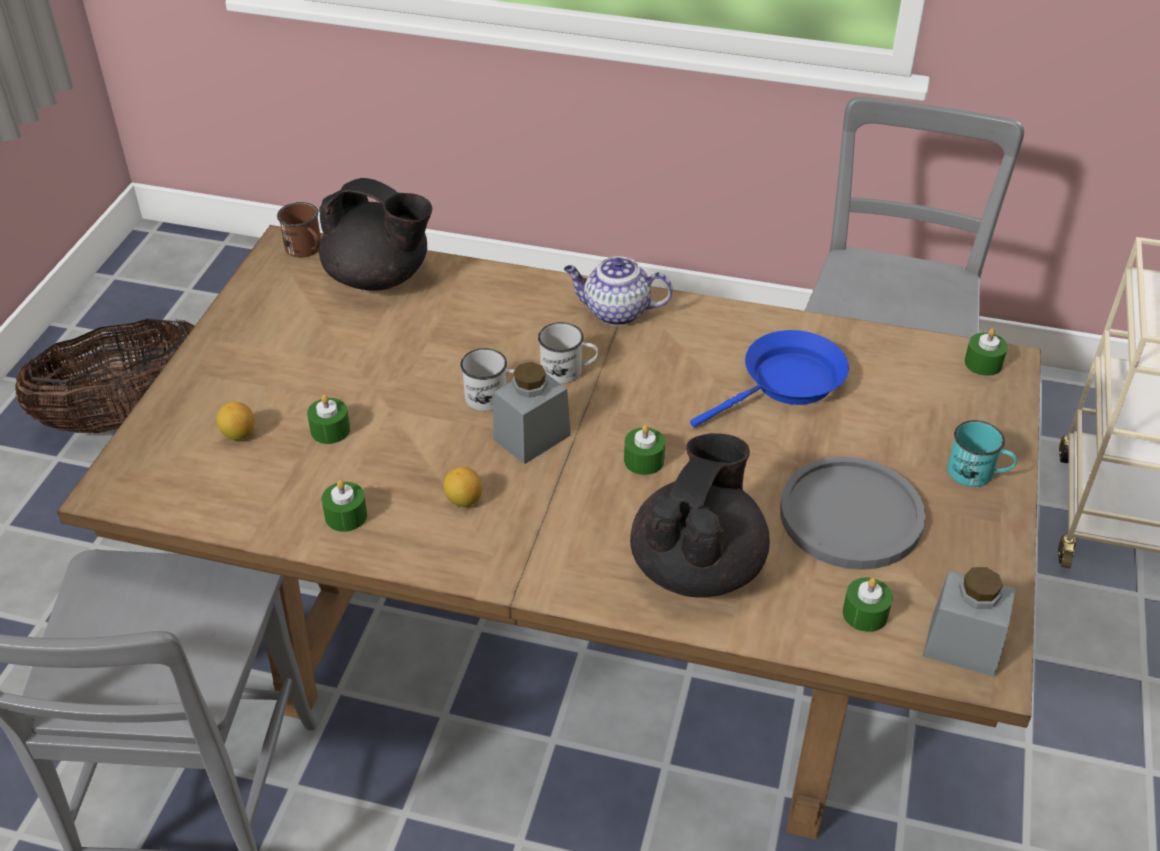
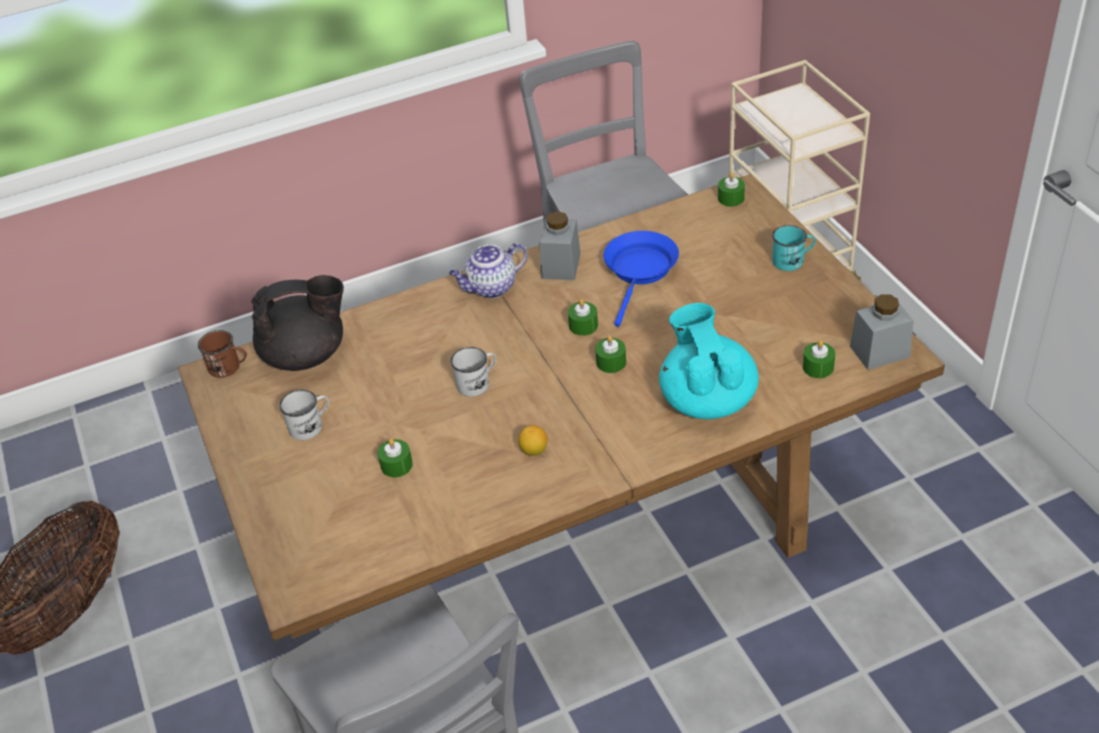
camera: 35 degrees left, 0 degrees up
(239, 434) = (337, 506): lemon -> none
(346, 516) = (472, 506): green candle -> green candle (583, 325)
(531, 437) = (529, 390): grey jar -> grey jar (561, 266)
(568, 371) = (505, 339): white mug -> white mug (311, 425)
(697, 565) = (707, 399): black teapot -> turquoise teapot
(851, 515) = (755, 322): grey plate -> none

